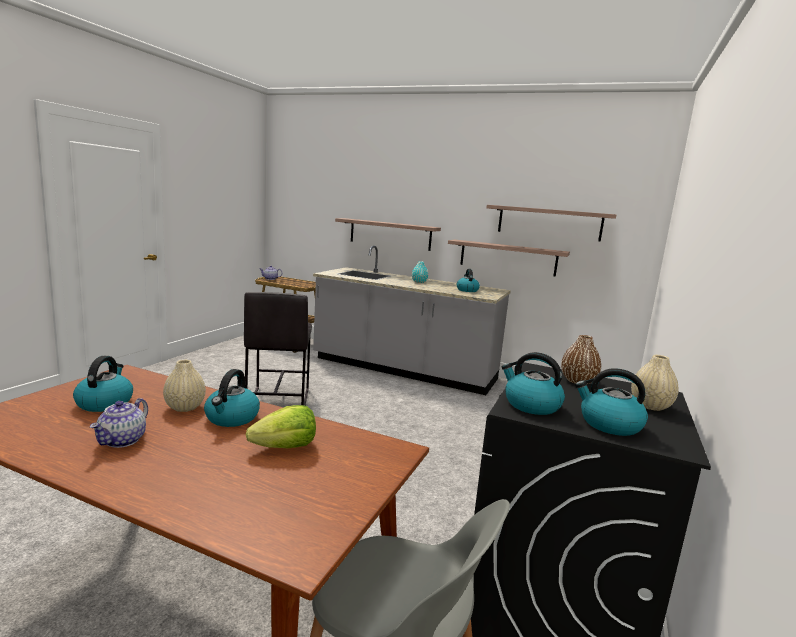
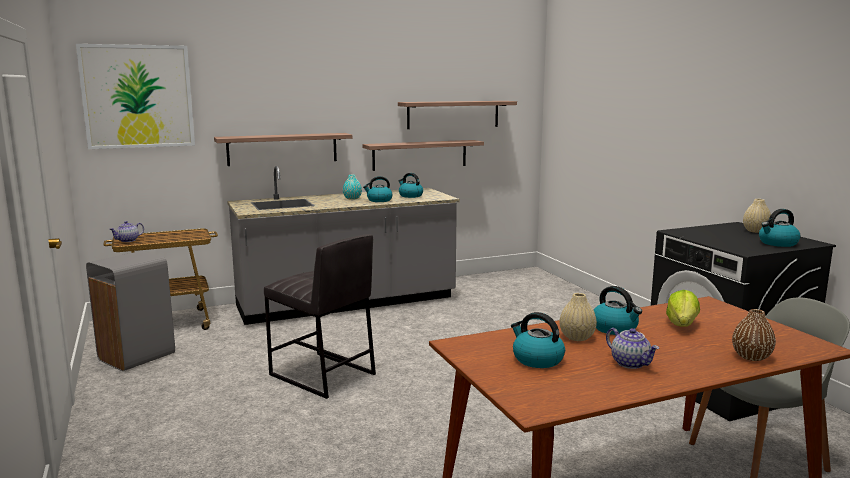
camera: 45 degrees left, 0 degrees up
(235, 352) = (136, 357): none -> grey trash can
(304, 184) = (138, 96): none -> picture
(531, 405) = (740, 247): kettle -> kettle (379, 200)
(578, 381) = (705, 230): brown vase -> brown vase (751, 357)

